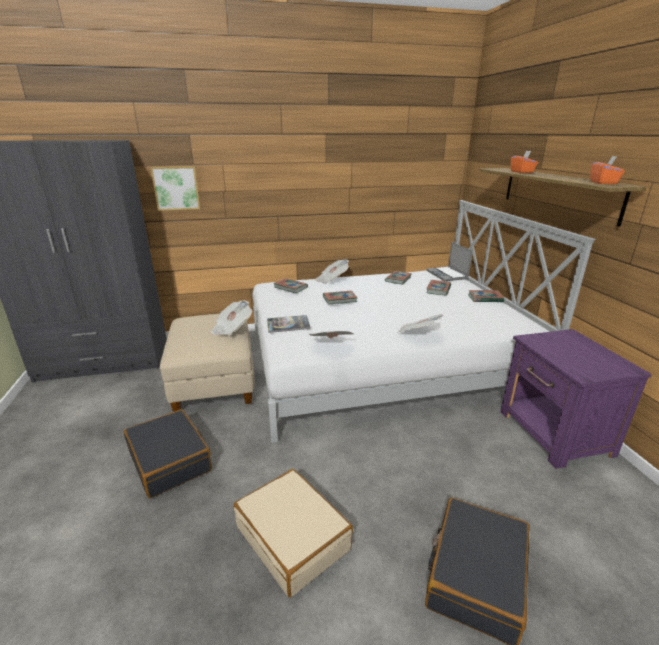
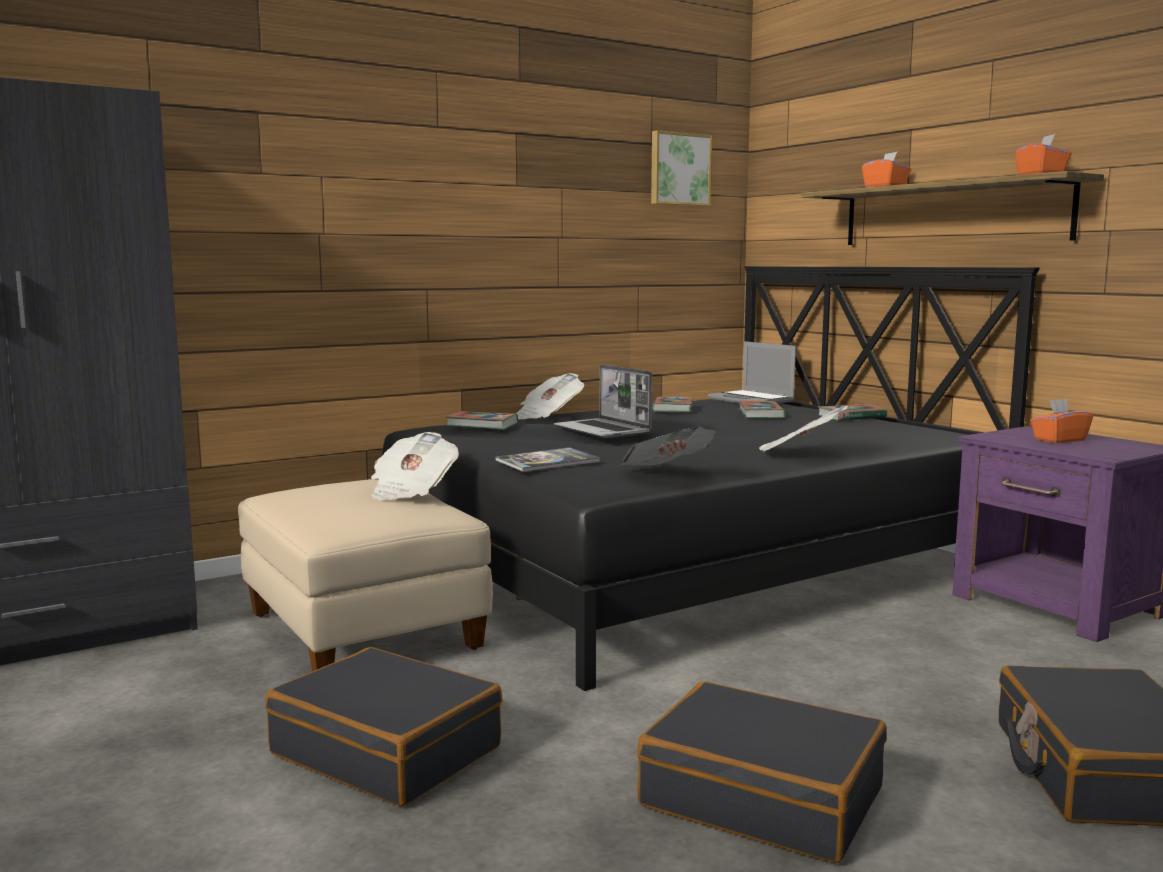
camera: 20 degrees left, 15 degrees down
(176, 188) = (223, 221): picture -> picture (679, 169)
(293, 538) = (762, 797): beige suitcase -> black suitcase
(339, 299) = (603, 430): book -> laptop
(381, 362) = (686, 563): white bed -> black bed
(572, 350) = (1059, 440): none -> orange tissue box

